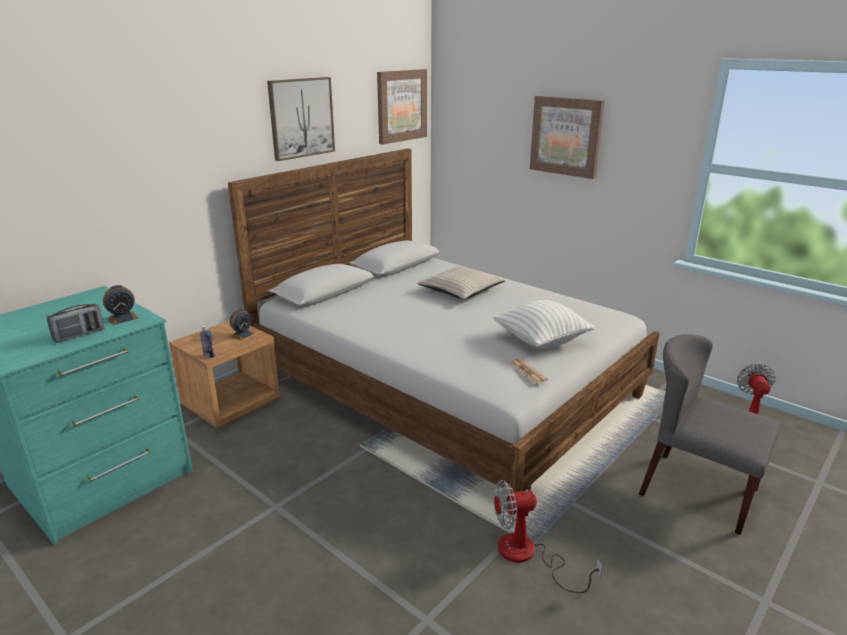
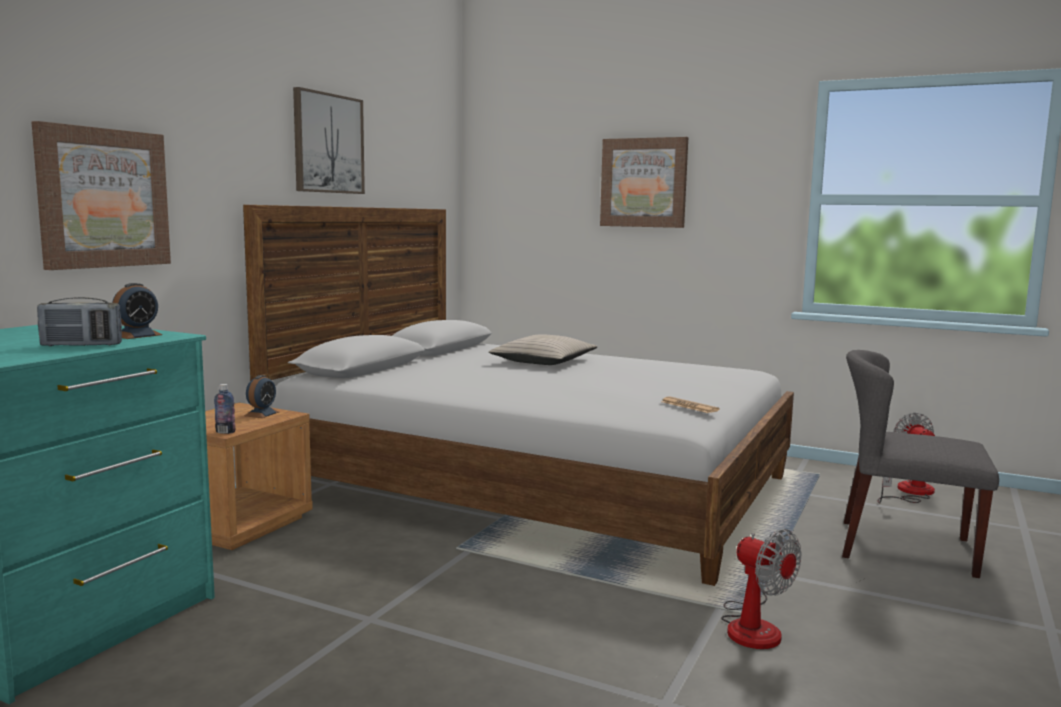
camera: 15 degrees left, 15 degrees down
(79, 335) = (81, 345): radio -> radio turned 45 degrees clockwise
(401, 106) = (433, 156): picture -> picture (103, 198)
(528, 556) = (753, 625): fan -> fan turned 105 degrees counterclockwise
(541, 341) = (680, 388): white pillow -> none

